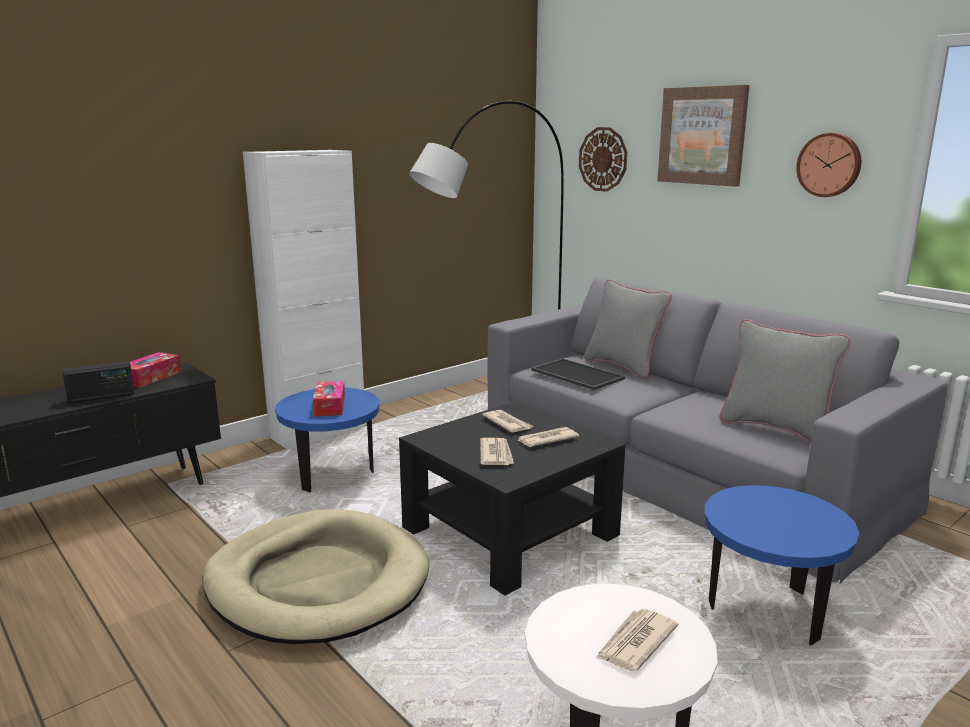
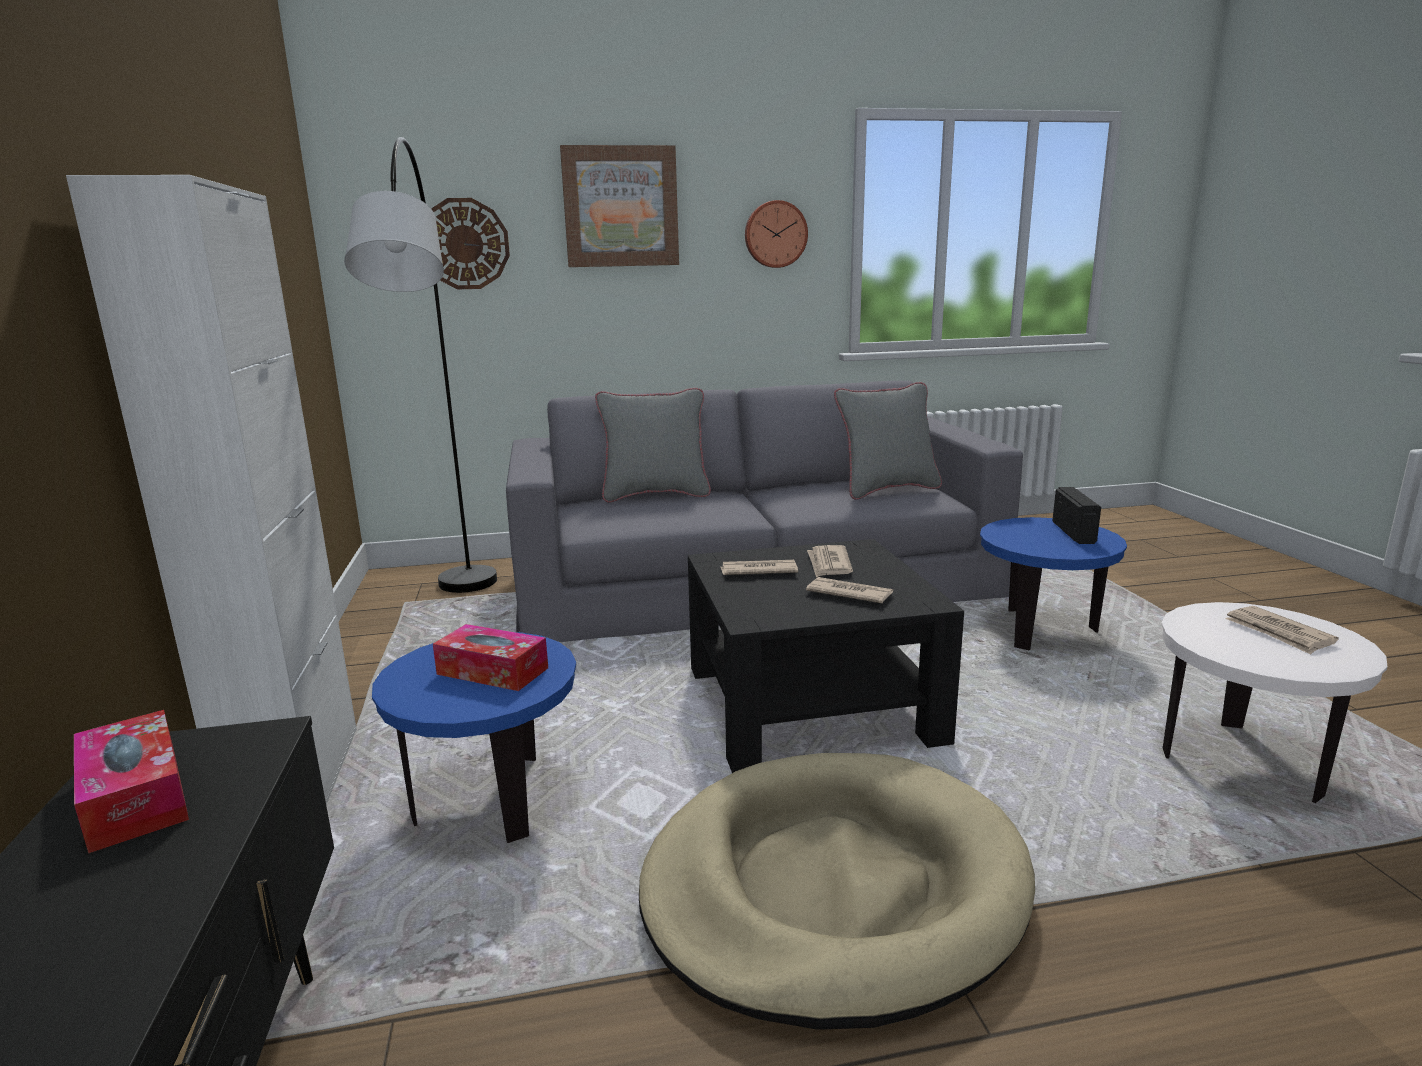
camera: 60 degrees left, 0 degrees up
(101, 397) = (161, 891): radio -> radio (1074, 532)
(575, 374) = (646, 515): tray -> none

